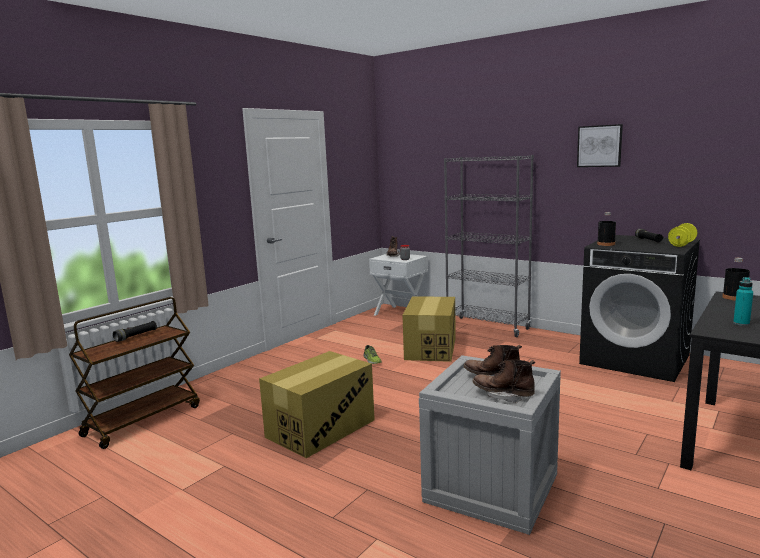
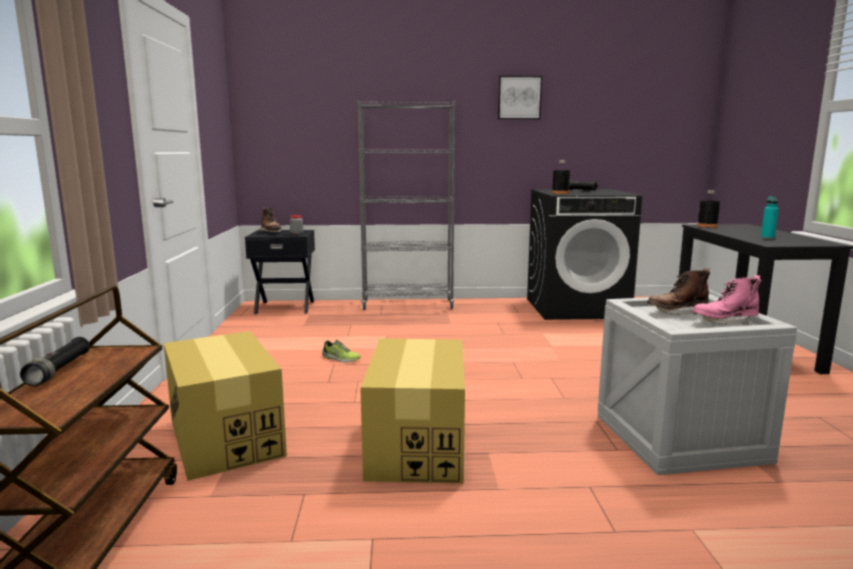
camera: 40 degrees left, 0 degrees up
(400, 313) = (285, 307): white nightstand -> black nightstand
(431, 348) = (386, 333): cardboard box -> cardboard box (225, 437)
(503, 396) = (724, 322): brown boot -> pink boot
(682, 244) = (614, 191): yellow dumbbell -> none

